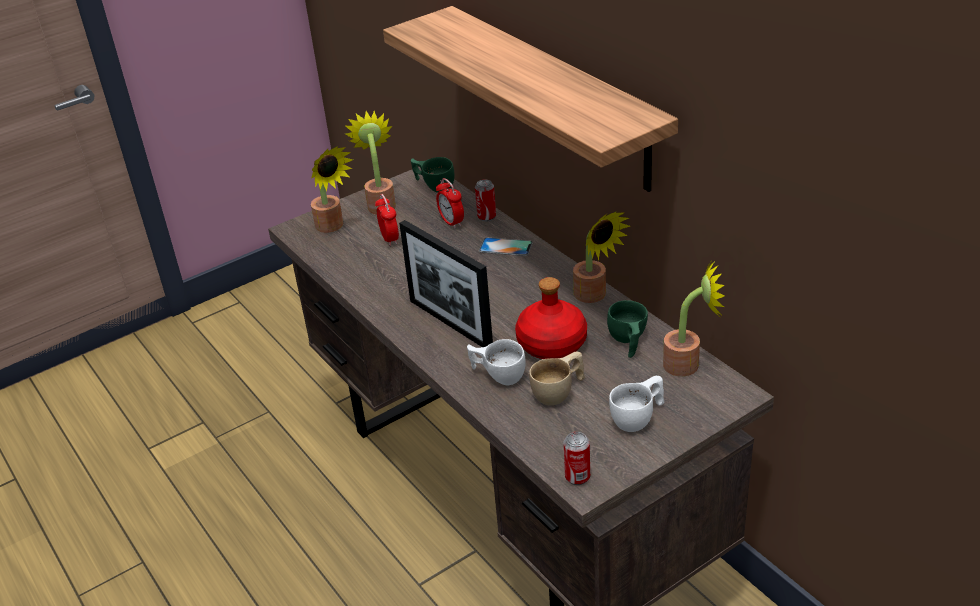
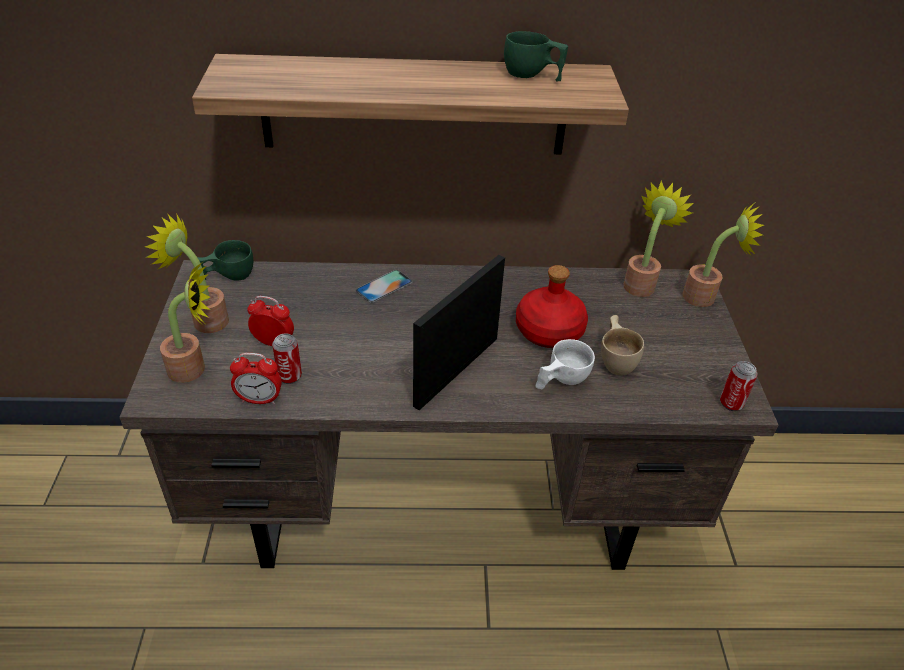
camera: 60 degrees left, 5 degrees up
(450, 323) = (457, 371): picture frame -> picture frame turned 135 degrees clockwise
(451, 222) = (303, 295): alarm clock -> alarm clock (259, 399)
(486, 217) = (324, 273): can -> can (289, 376)
(594, 296) = (510, 280): potted plant -> potted plant (705, 297)
(627, 342) = (586, 295): green cup -> green cup (532, 76)
(639, 418) = (684, 337): white cup -> none

